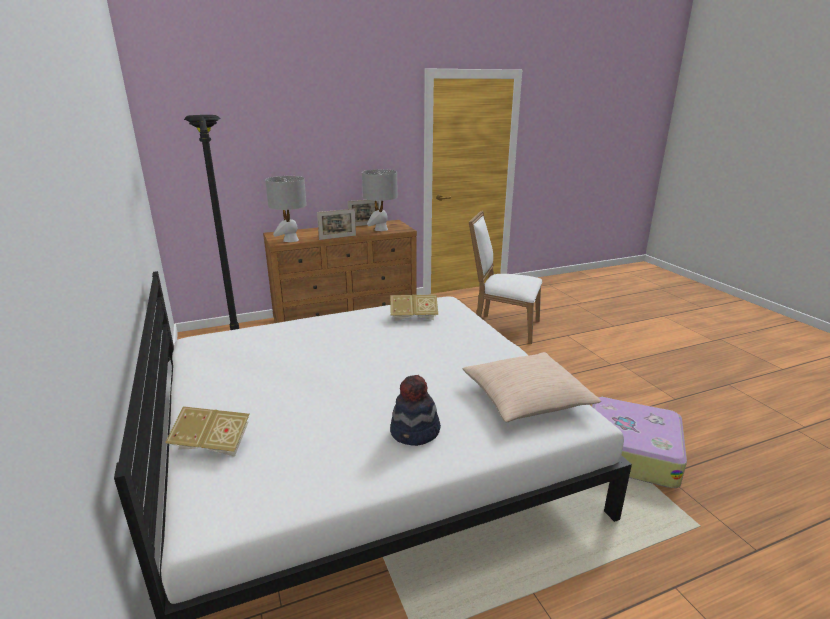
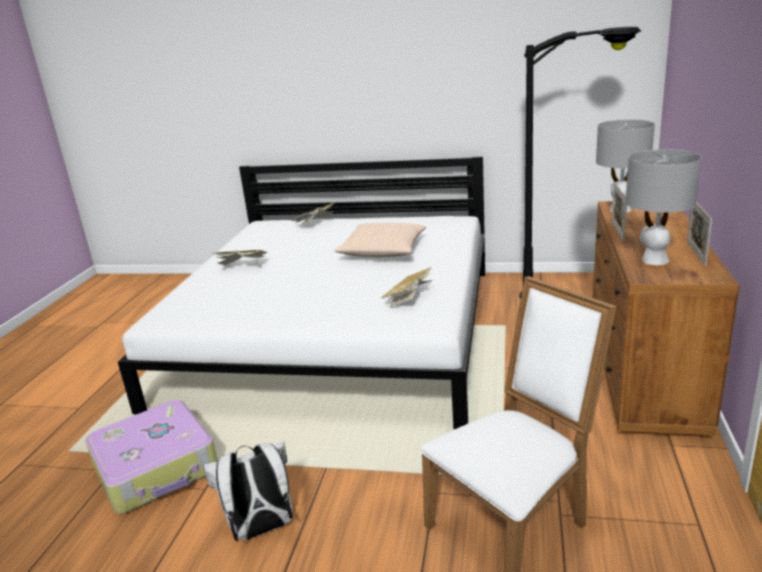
camera: 125 degrees right, 0 degrees up
(415, 432) = (242, 267): hat -> book
(526, 398) = (208, 309): beige pillow -> beige pillow (383, 251)
(597, 383) = (261, 529): none -> white backpack

